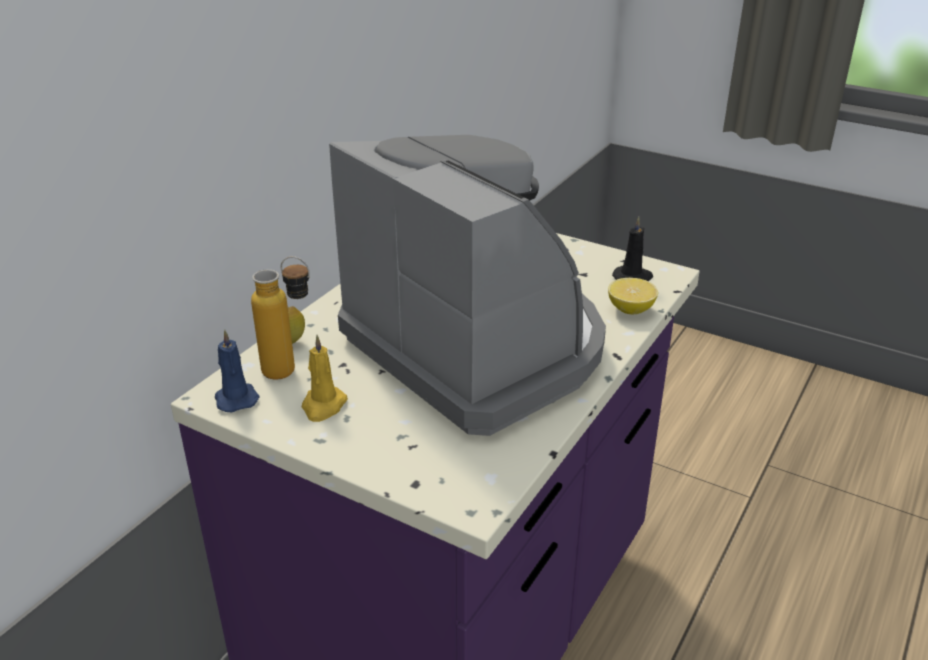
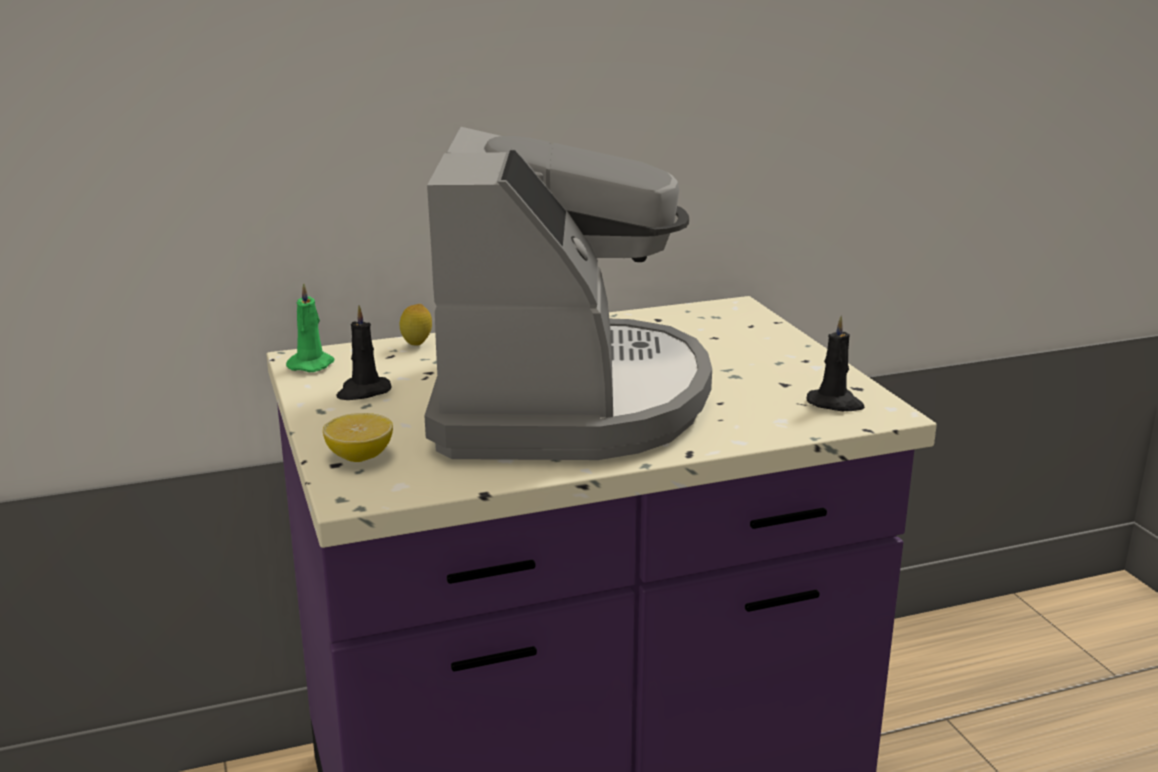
camera: 40 degrees right, 10 degrees down
(236, 398) = (312, 364): blue candle -> green candle
(291, 373) = (379, 364): bottle -> none
(323, 406) = (363, 392): yellow candle -> black candle
(630, 309) = (779, 426): lemon -> lemon (360, 457)

